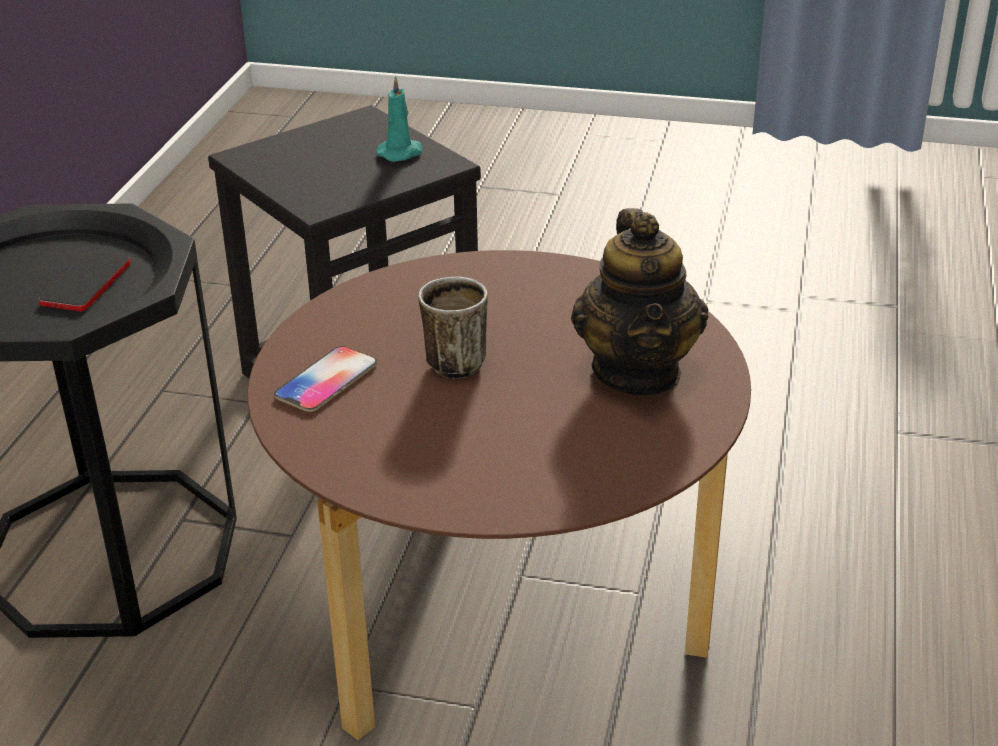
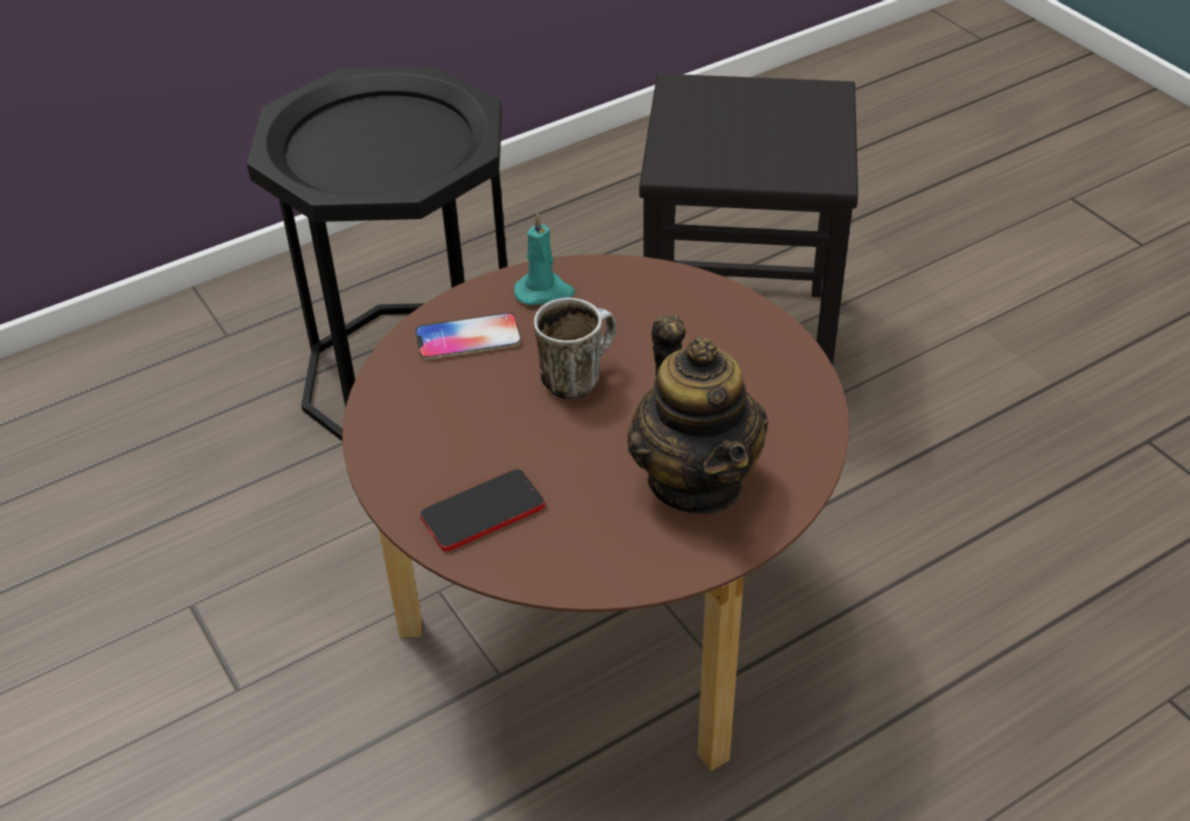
camera: 45 degrees right, 10 degrees up
(86, 283) = (398, 158): phone -> phone (483, 512)
(401, 153) = (808, 147): turquoise candle -> turquoise candle (545, 292)
(638, 371) = (696, 481): teapot -> teapot turned 60 degrees counterclockwise

